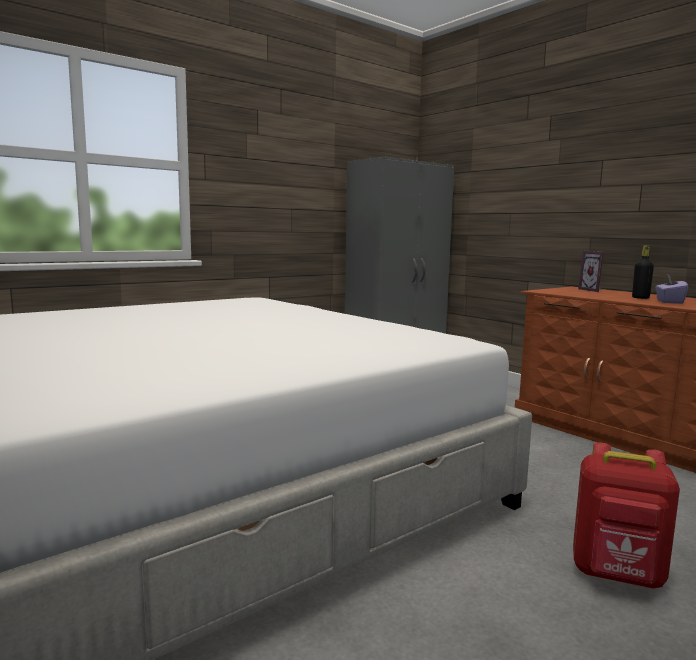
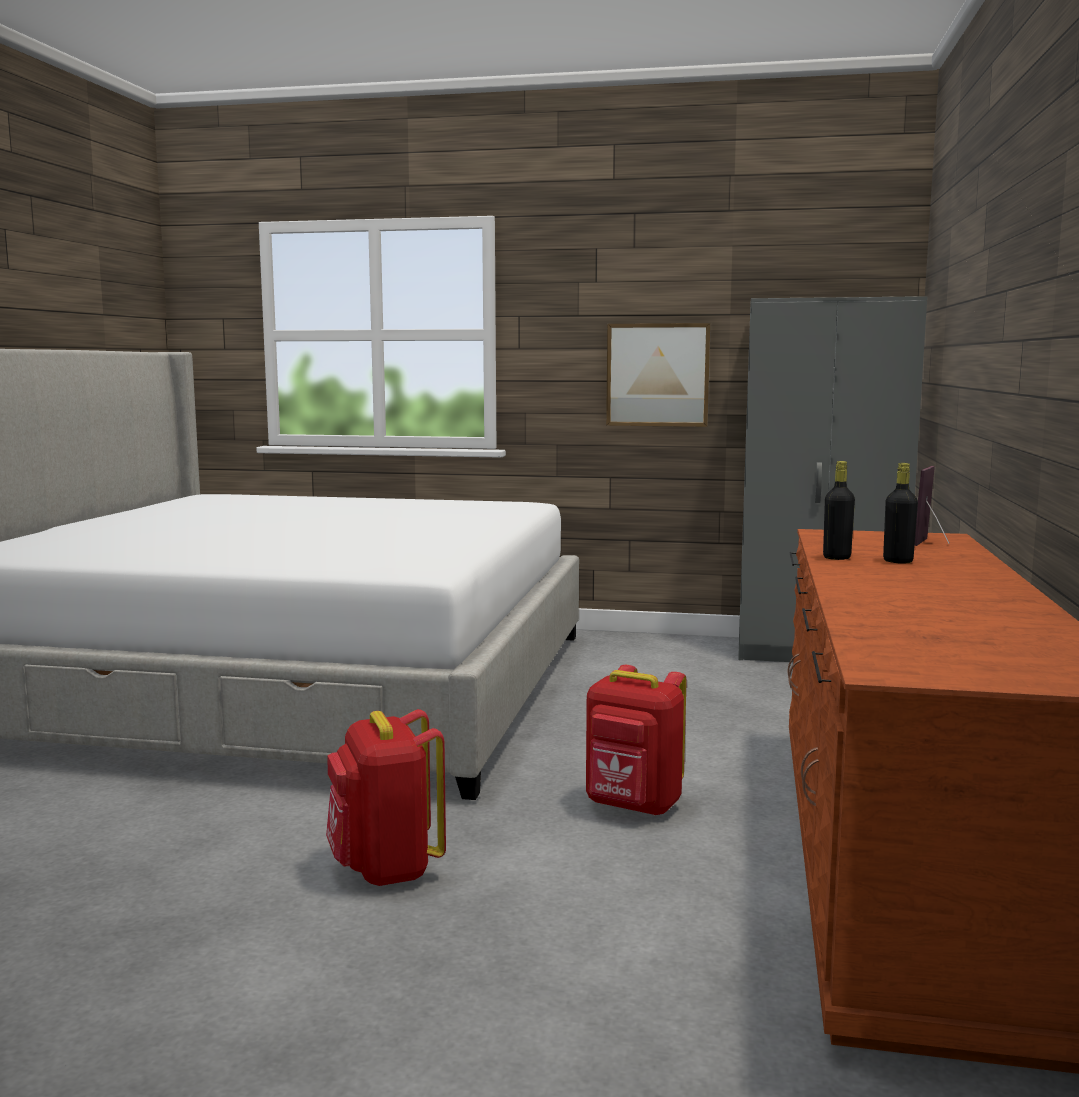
camera: 50 degrees right, 0 degrees up
(297, 205) = (658, 375): none -> picture
(567, 473) = (633, 806): none -> red backpack
(621, 299) = (836, 558): none -> black bottle
(669, 302) = (886, 572): purple tissue box -> none

